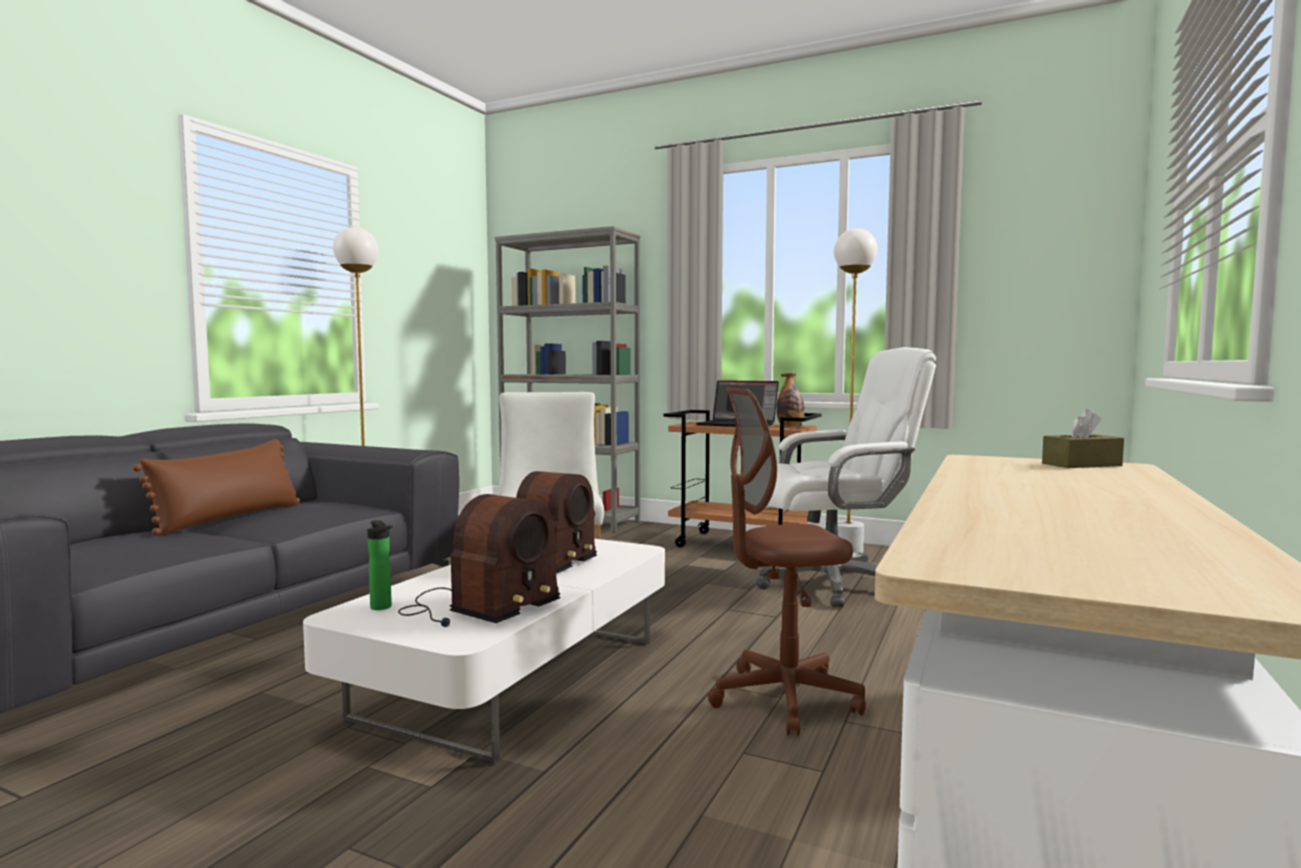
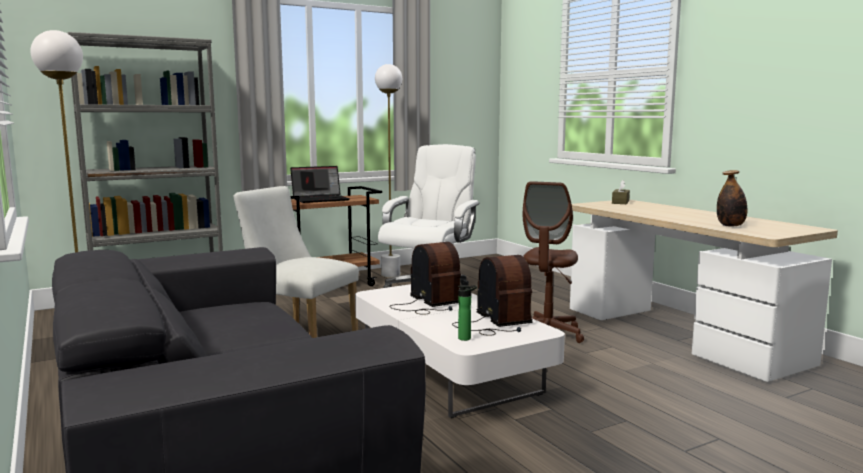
camera: 55 degrees left, 5 degrees up
(229, 518) = (207, 335): brown pillow -> none
(790, 427) = (358, 197): bottle -> bottle (730, 226)

